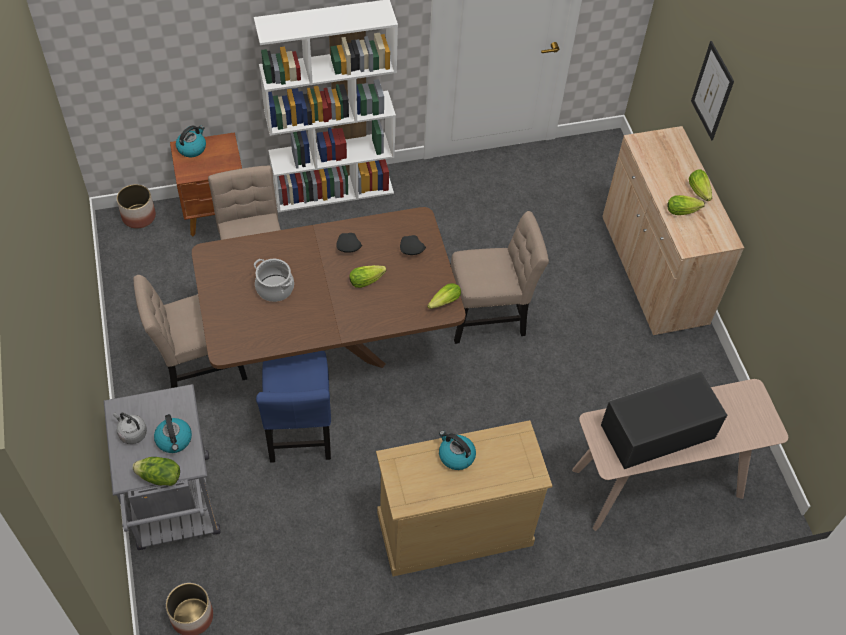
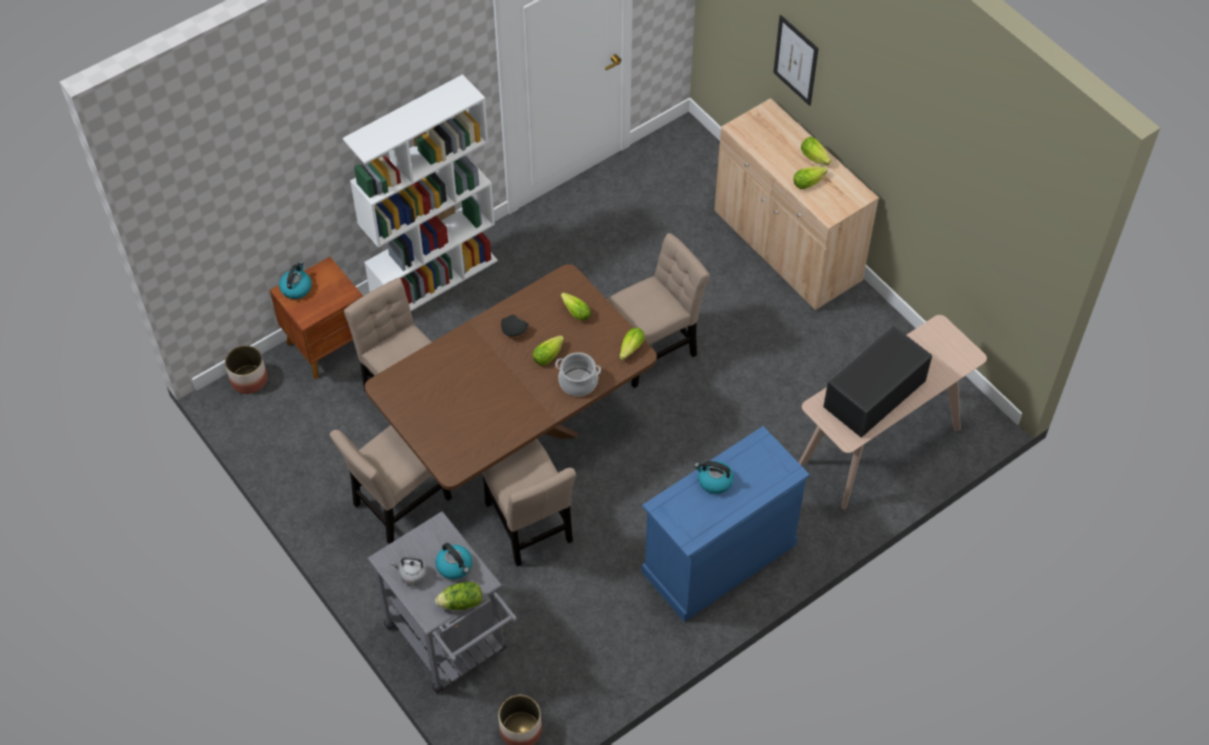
camera: 20 degrees left, 0 degrees up
(275, 288) = (466, 394): cooking pot -> cooking pot (578, 382)
(300, 431) = (530, 527): blue chair -> beige chair
(411, 250) = (574, 311): black plate -> lettuce
(454, 528) = (718, 558): beige dresser -> blue dresser

